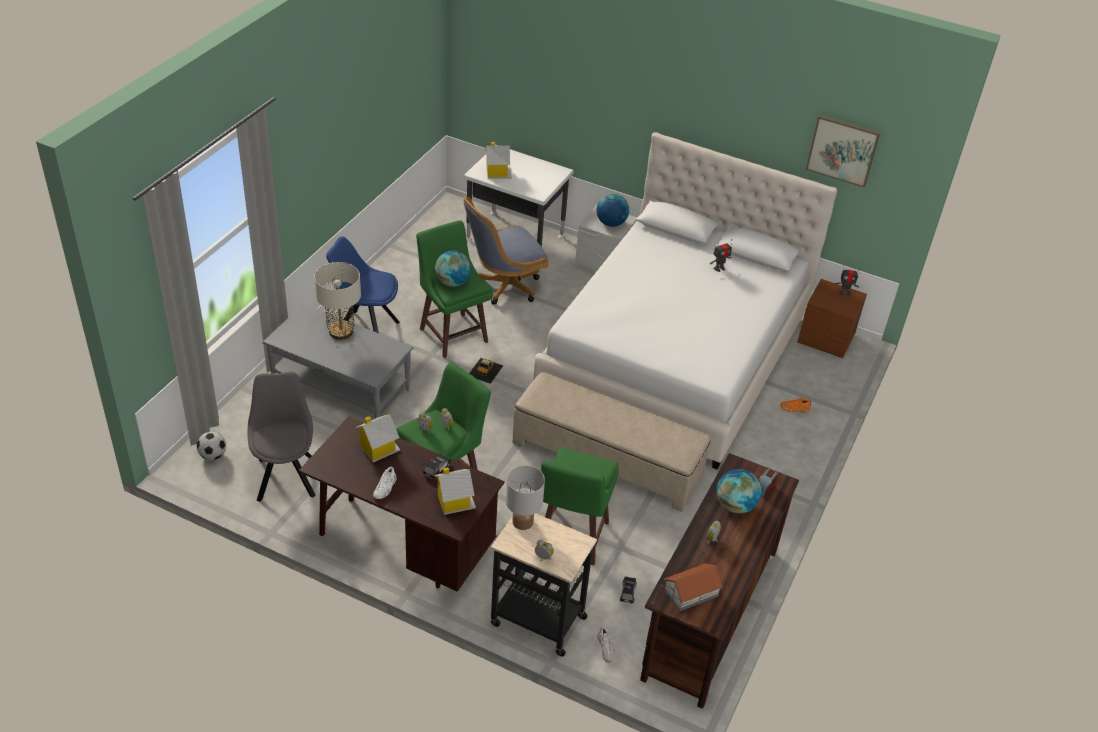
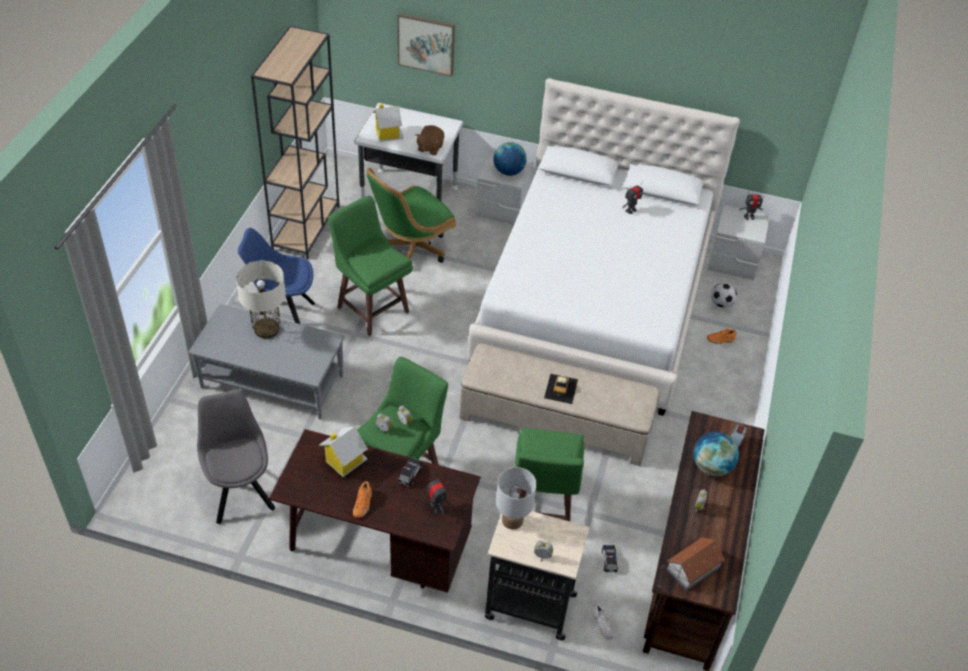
camera: 10 degrees left, 5 degrees up
(213, 455) = (158, 480): football -> football (721, 303)
(385, 488) = (363, 504): white shoe -> orange shoe
(408, 255) = (306, 227): none -> bookcase
(453, 282) = (371, 261): globe -> none
(454, 502) = (436, 507): toy house -> toy robot
(485, 370) = (414, 343): toy car -> toy car (561, 388)
(503, 288) = (410, 251): blue office chair -> green office chair
(534, 189) = (430, 148): none -> brown plush toy
(826, 338) = (732, 261): brown nightstand -> white nightstand
(842, 150) = (743, 80): picture -> picture (426, 44)

